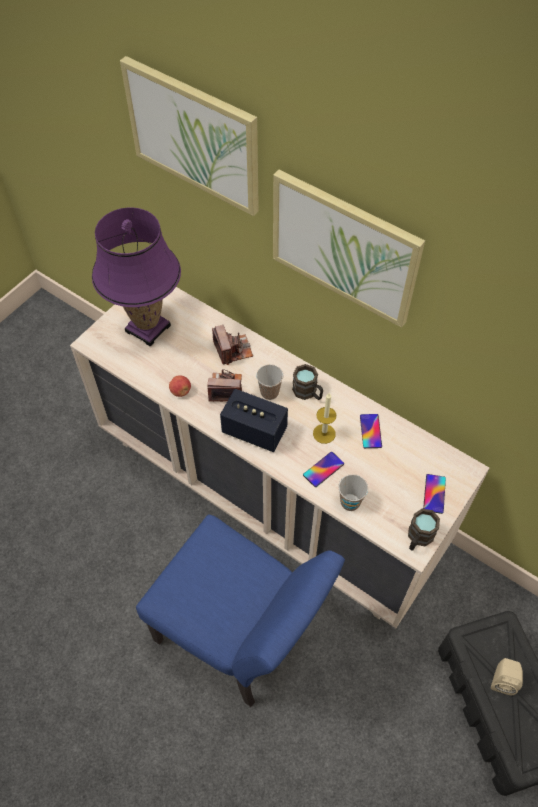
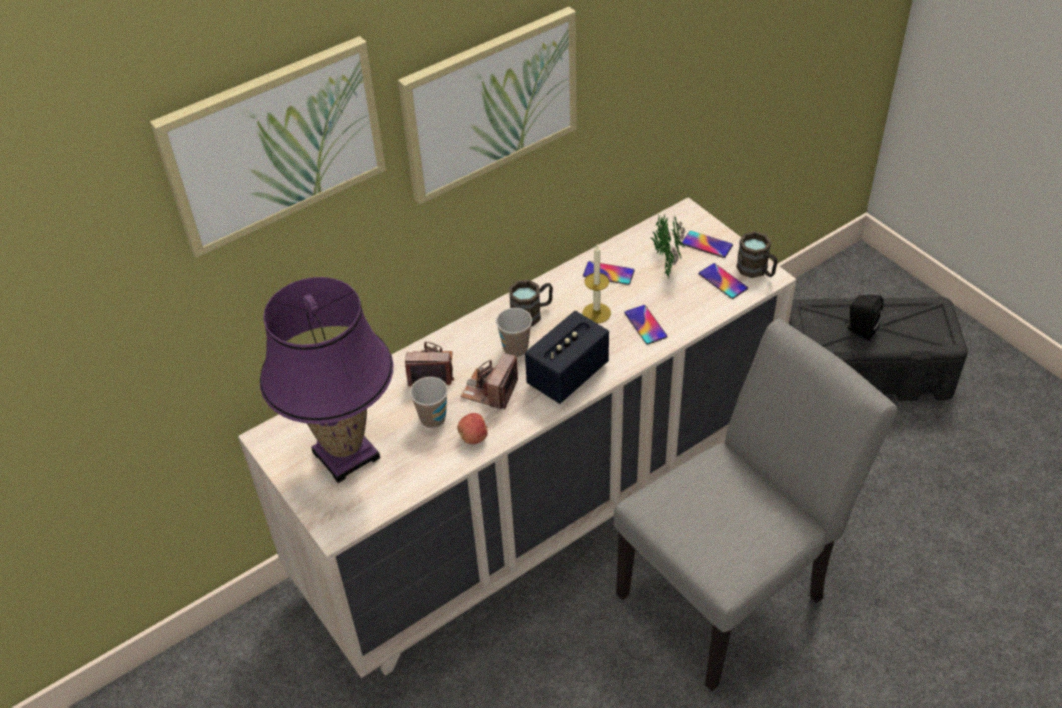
camera: 70 degrees left, 10 degrees down
(241, 638) = (732, 589): blue chair -> grey chair
(350, 502) = (696, 313): cup -> cup (432, 418)
(394, 514) = (723, 281): none -> phone
(401, 468) = (666, 261): none -> potted plant
(502, 679) = (860, 329): beige speaker -> black speaker

